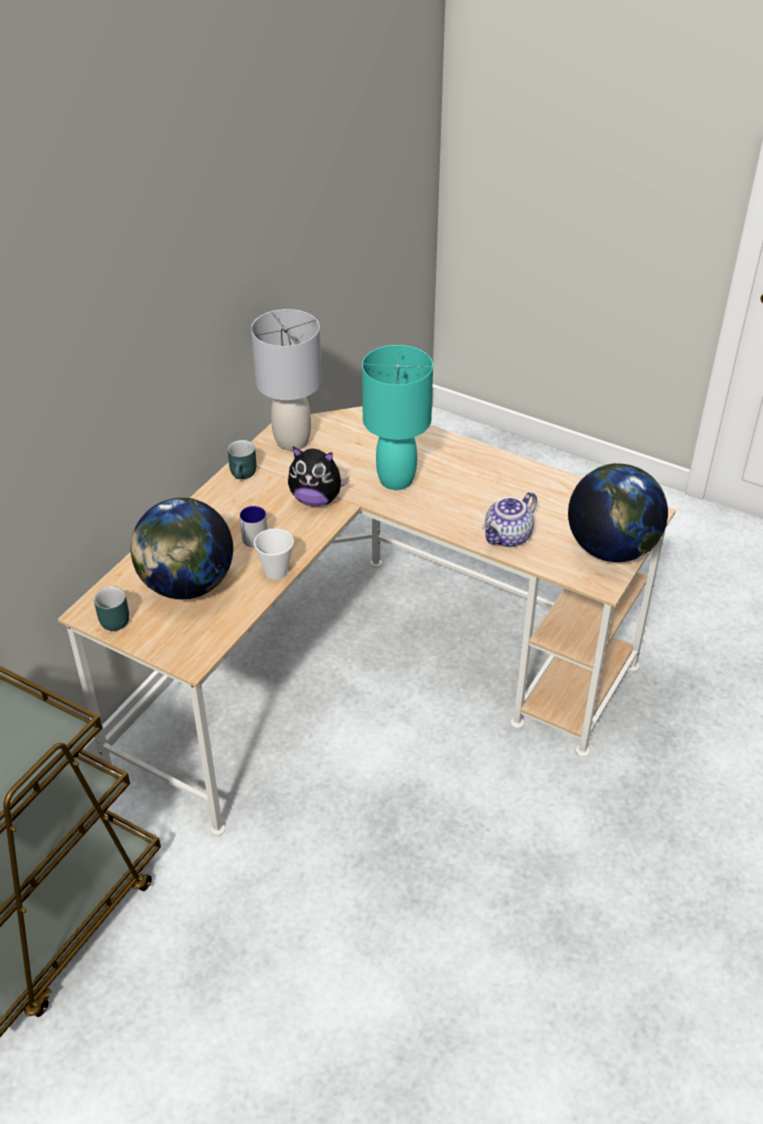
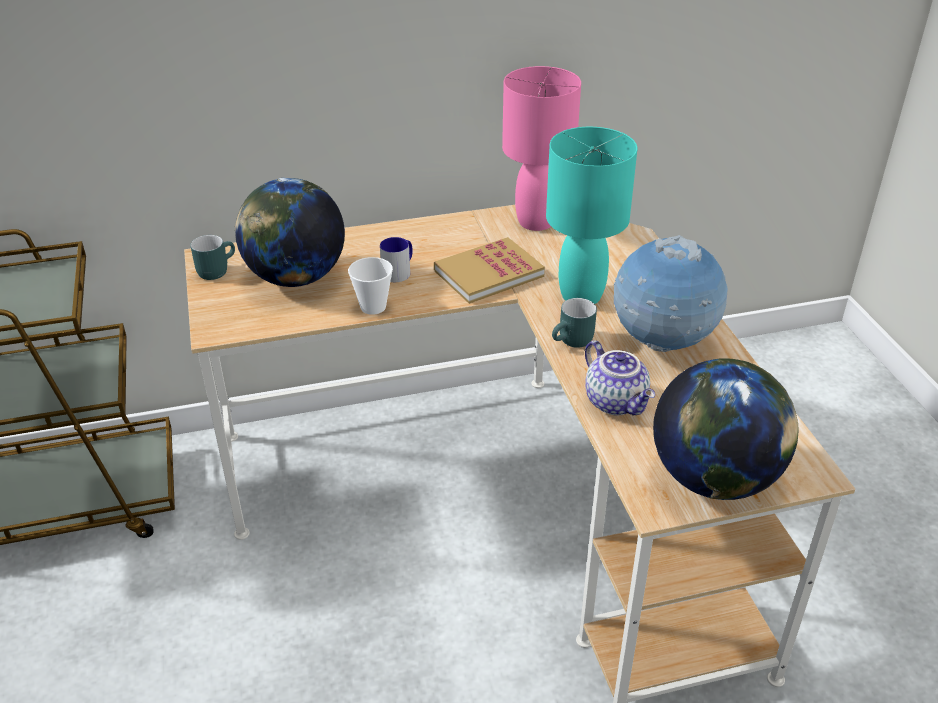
camera: 45 degrees right, 5 degrees down
(244, 475) = (460, 226): turquoise mug -> turquoise mug (573, 342)
(291, 441) = (535, 221): grey table lamp -> pink table lamp
(316, 499) = (488, 273): plush toy -> book
(484, 484) = (662, 343): none -> globe
(508, 537) = (617, 402): teapot -> teapot turned 120 degrees counterclockwise

